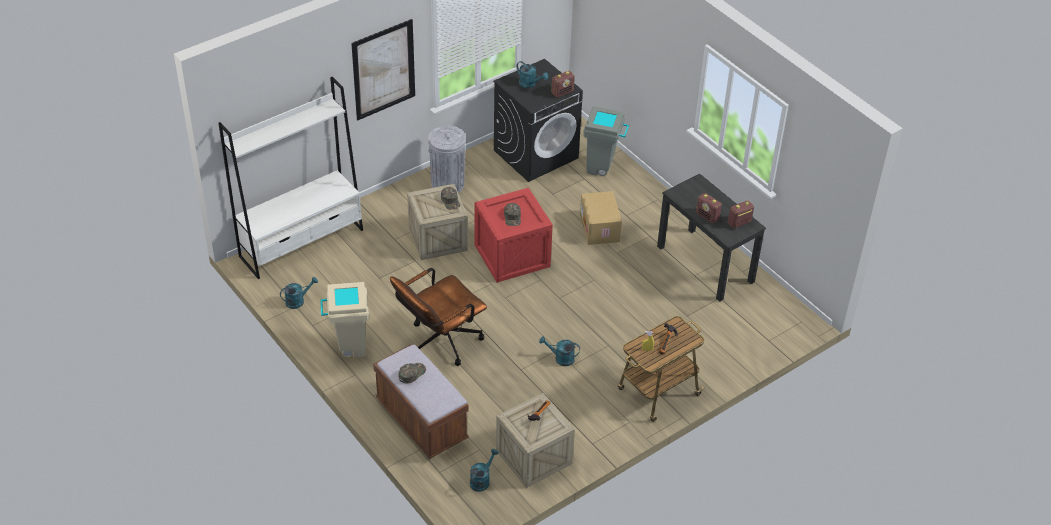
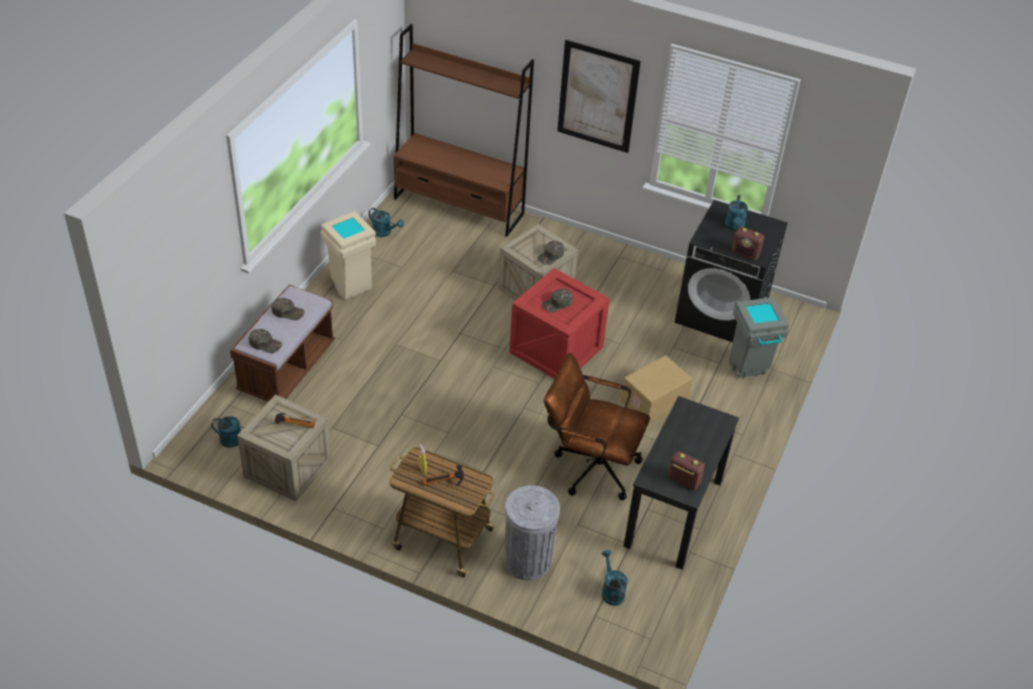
camera: 60 degrees right, 0 degrees up
(302, 243) = (459, 206): white bookcase -> brown bookcase
(439, 343) = (397, 342): brown office chair -> brown office chair (589, 466)
(440, 399) = (265, 344): none -> green cap
(447, 184) = (618, 267): grey trash can -> grey trash can (527, 561)
(560, 358) = (437, 439): turquoise watering can -> turquoise watering can (611, 590)
(707, 216) = (670, 448): radio -> none

